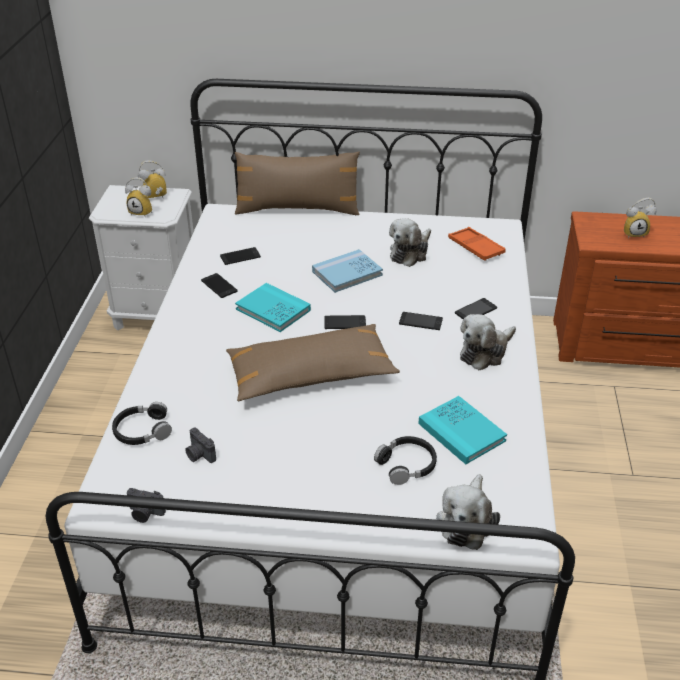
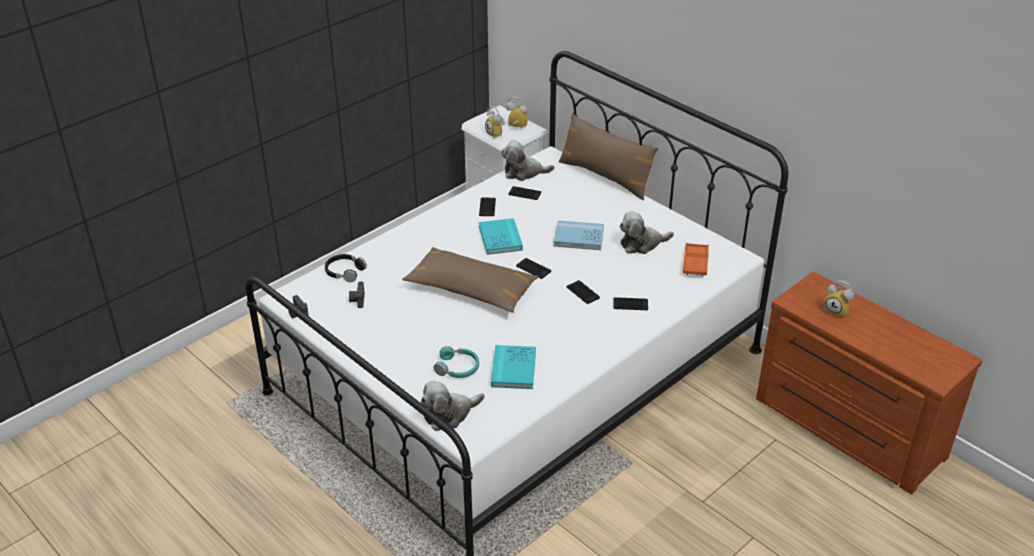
camera: 40 degrees right, 0 degrees up
(406, 465) = (457, 368): black headphones -> turquoise headphones
(485, 352) = (597, 333): plush toy -> plush toy (524, 172)

